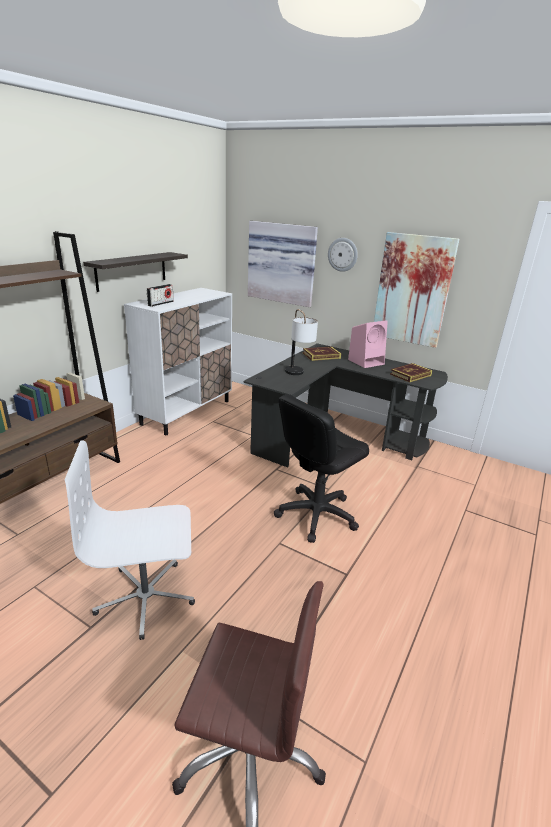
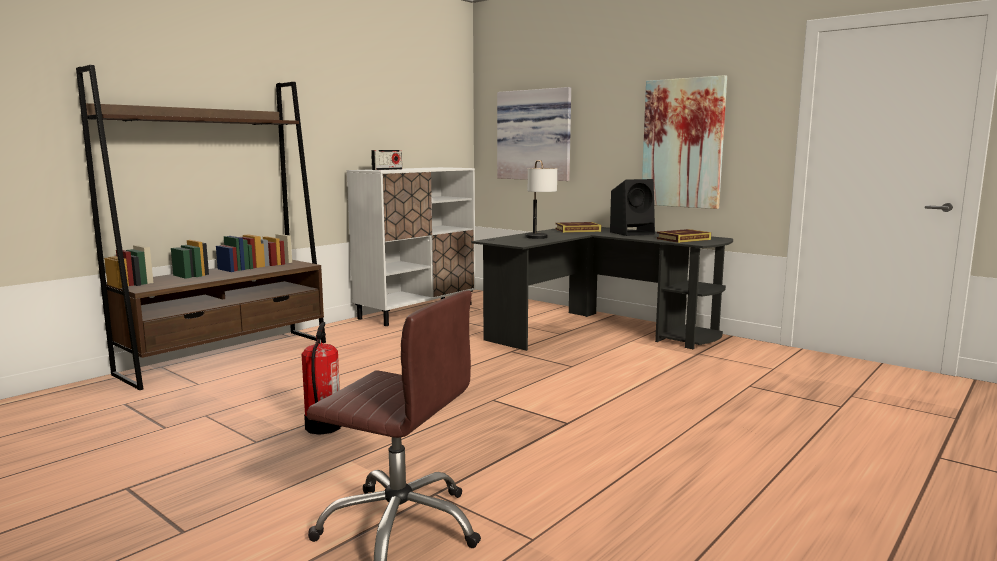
camera: 10 degrees right, 15 degrees down
(131, 271) = (358, 136): shelf -> none
(146, 597) = (323, 427): white office chair -> fire extinguisher
(316, 514) = (547, 383): black office chair -> none
(342, 254) = (601, 114): wall clock -> none
(366, 362) = (632, 233): pink speaker -> black speaker

